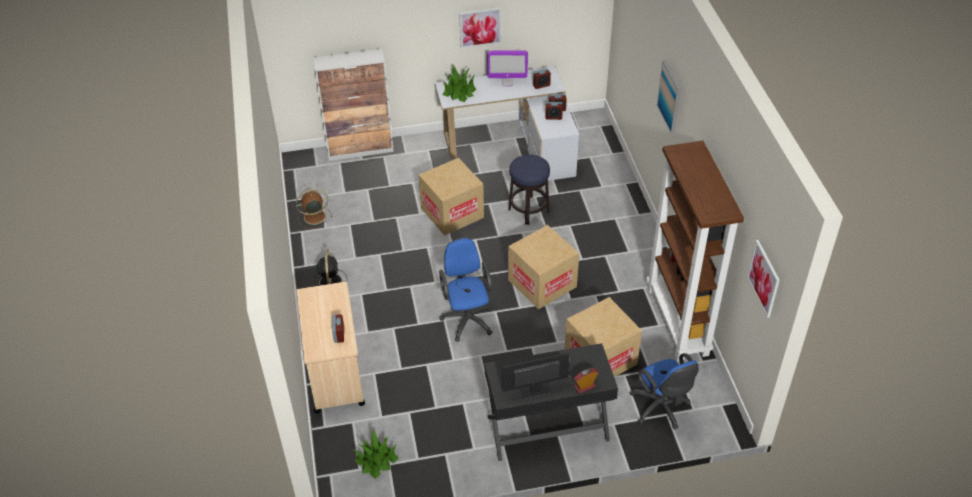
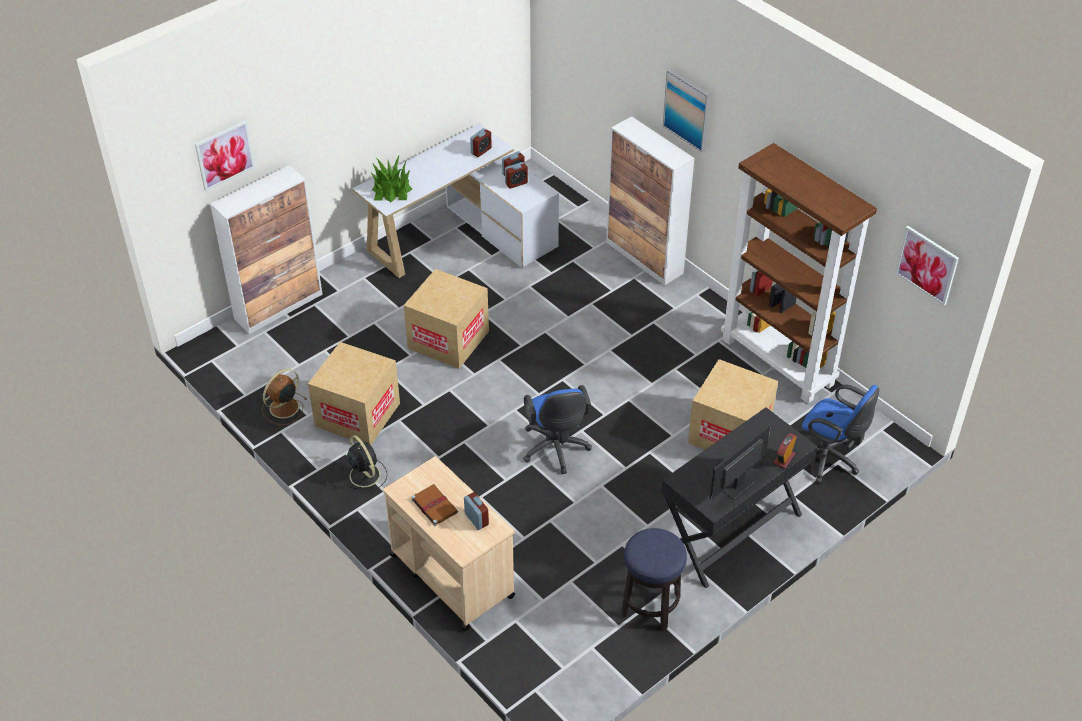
camera: 30 degrees left, 0 degrees up
(319, 314) = (434, 505): none -> brown book
(376, 460) = (574, 649): potted plant -> none
(467, 318) = (556, 450): blue office chair -> blue office chair turned 150 degrees counterclockwise
(480, 27) = (394, 101): picture -> picture (224, 155)
(507, 82) = (439, 160): monitor -> none
(528, 210) = (533, 304): stool -> stool (650, 605)
(542, 283) = (609, 378): cardboard box -> cardboard box (357, 414)
(633, 207) = (644, 258): none -> cabinet

